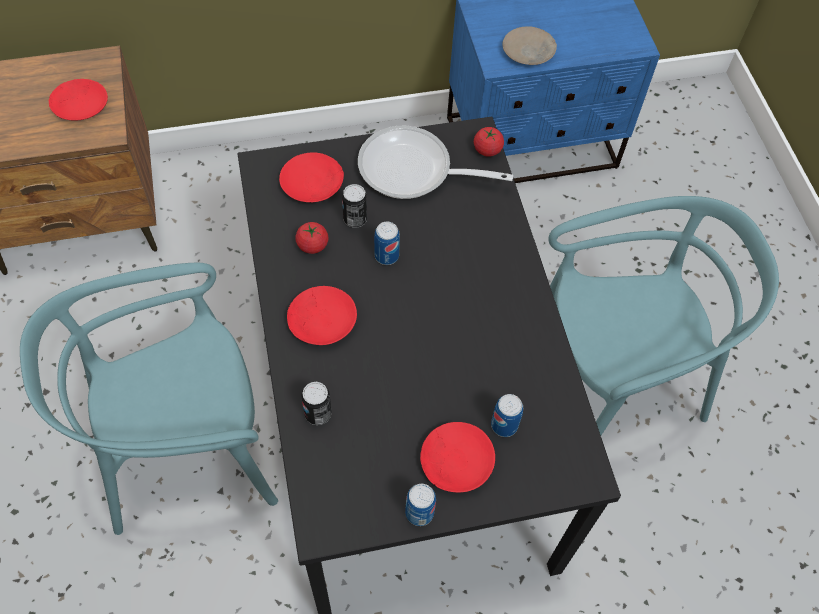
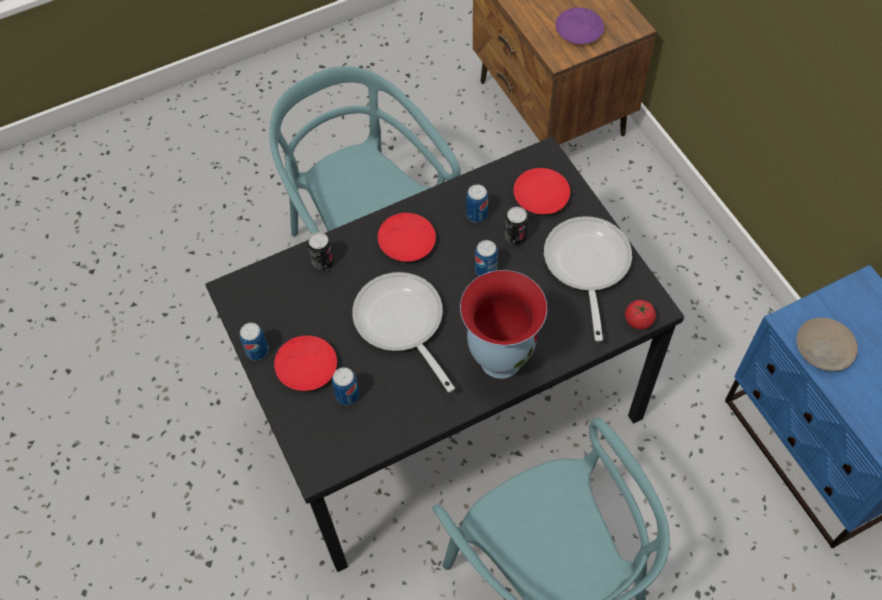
camera: 80 degrees right, 0 degrees up
(80, 105) = (579, 30): red plate -> purple plate
(312, 245) = (477, 214): tomato -> can
(429, 350) = (402, 324): none -> frying pan
(497, 271) = (500, 358): none -> vase

